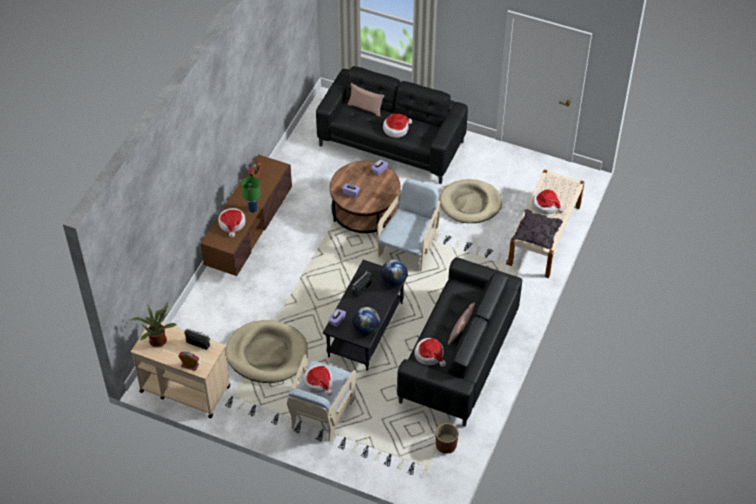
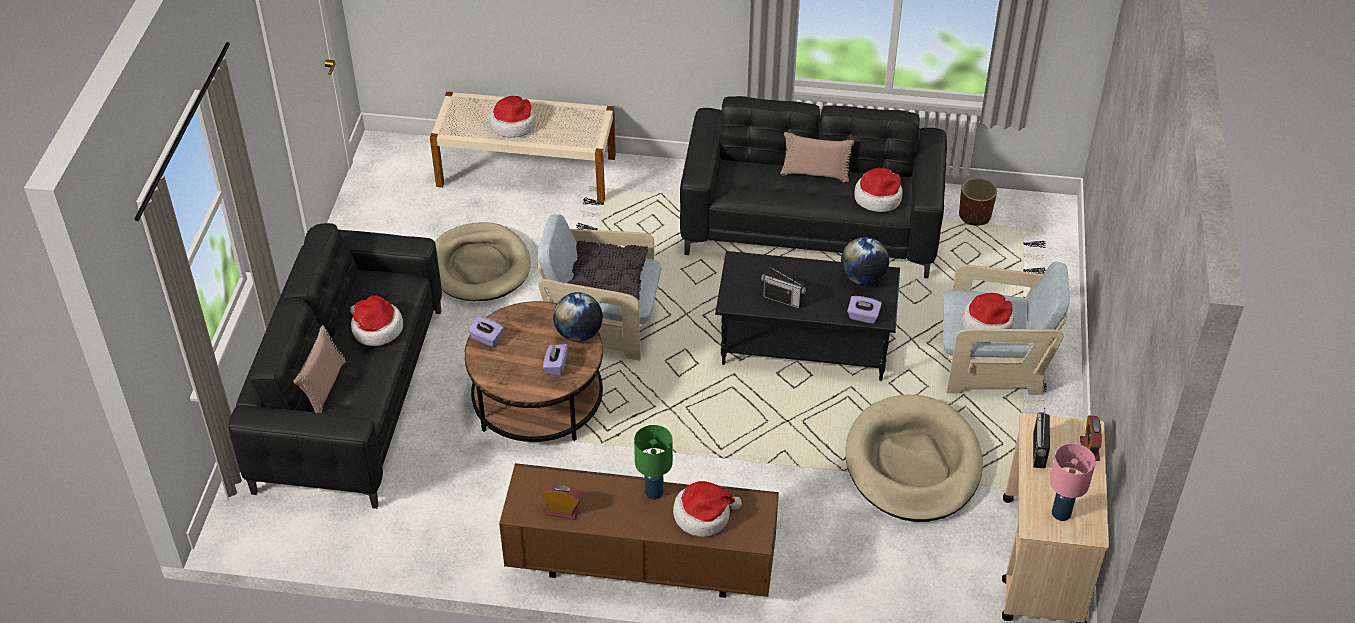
camera: 105 degrees left, 5 degrees down
(158, 339) = (1060, 513): potted plant -> pink table lamp
(394, 281) = (748, 264): globe -> globe (579, 334)
(537, 233) = (577, 126): black pillow -> black pillow (607, 278)

